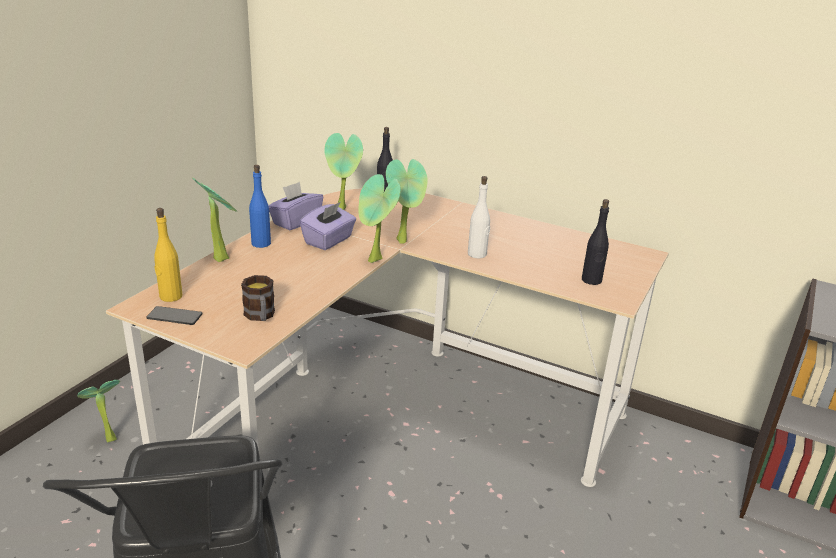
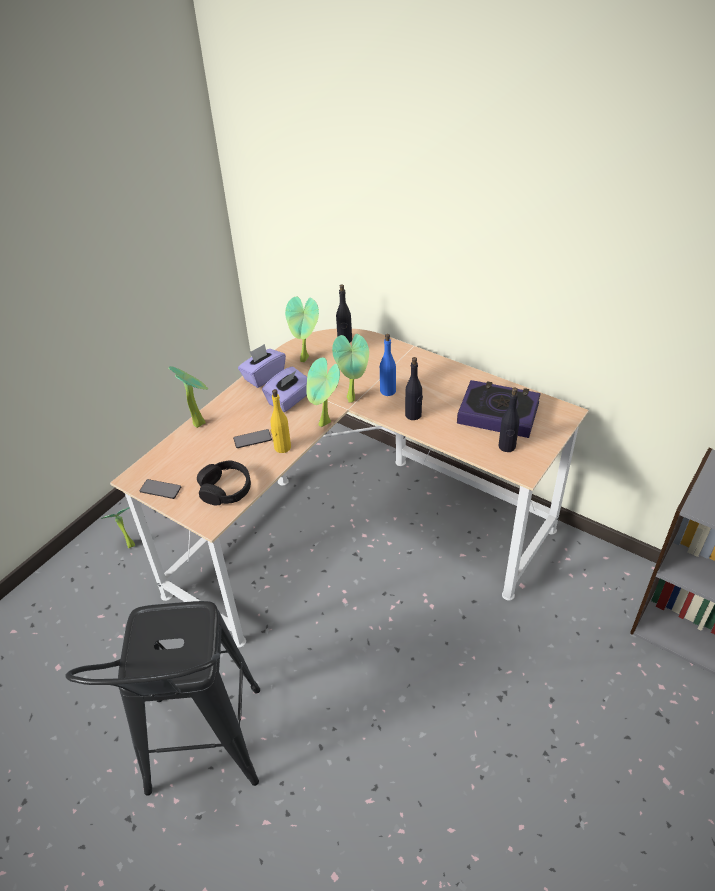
camera: 10 degrees right, 15 degrees up
(170, 296) = (158, 467): yellow bottle -> yellow bottle (282, 447)
(260, 316) = (225, 489): mug -> black headphones
(261, 243) = (232, 404): blue bottle -> blue bottle (387, 391)
(289, 272) = (252, 439): none -> phone
(477, 254) = (413, 415): white bottle -> black bottle
(572, 254) = (498, 413): none -> book

